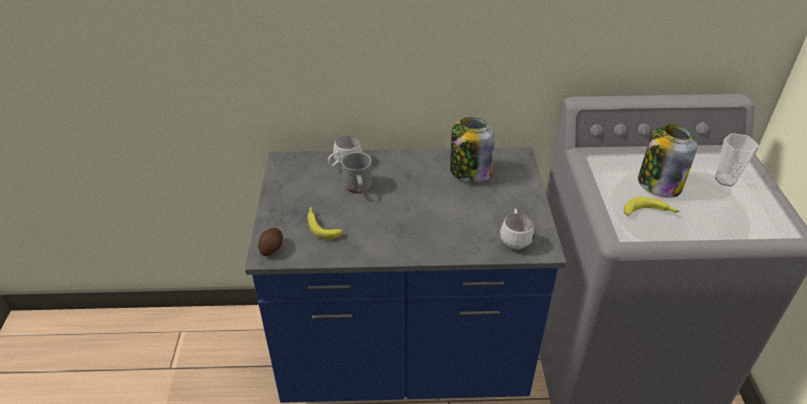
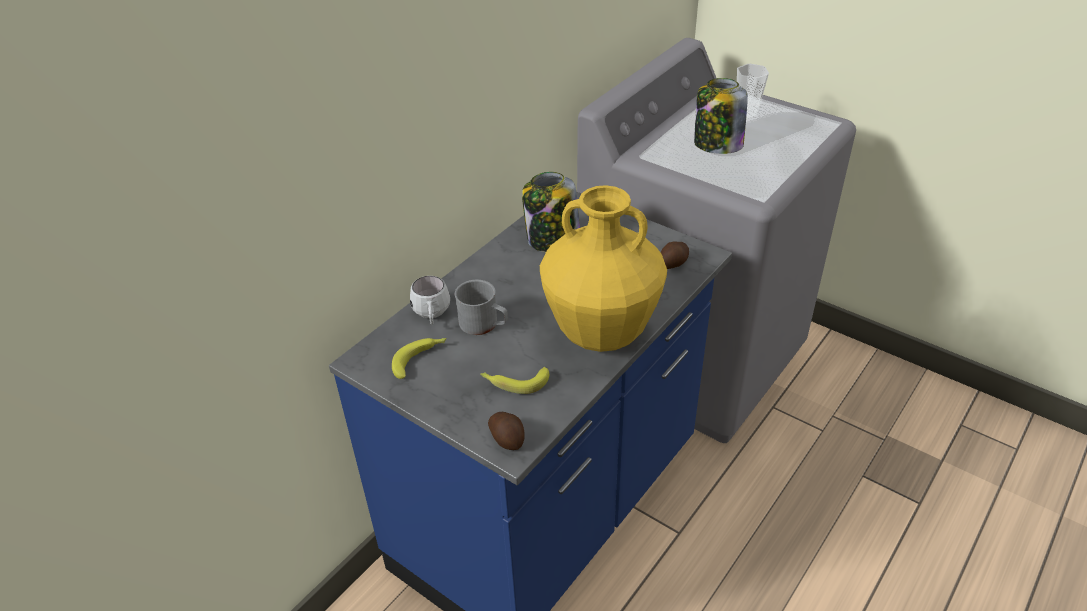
camera: 50 degrees left, 0 degrees up
(402, 239) = (600, 334): none -> yellow vase
(514, 238) = (674, 263): white mug -> potato
(650, 213) = (746, 168): banana -> banana (420, 359)

